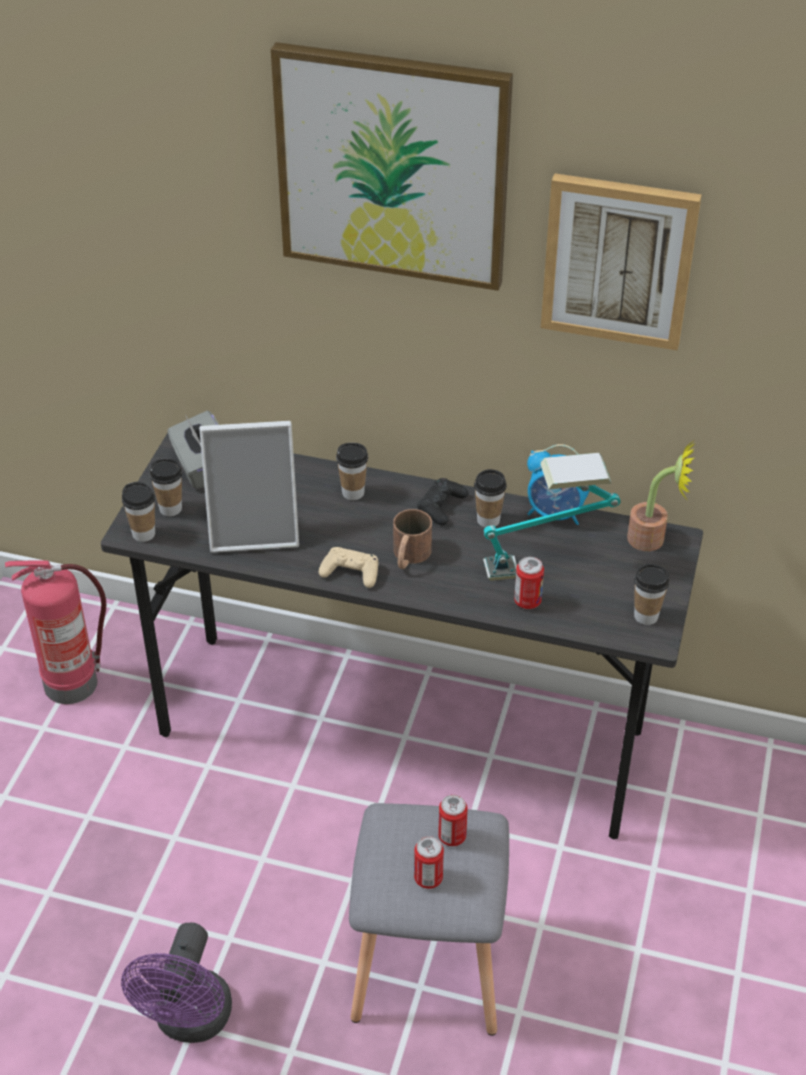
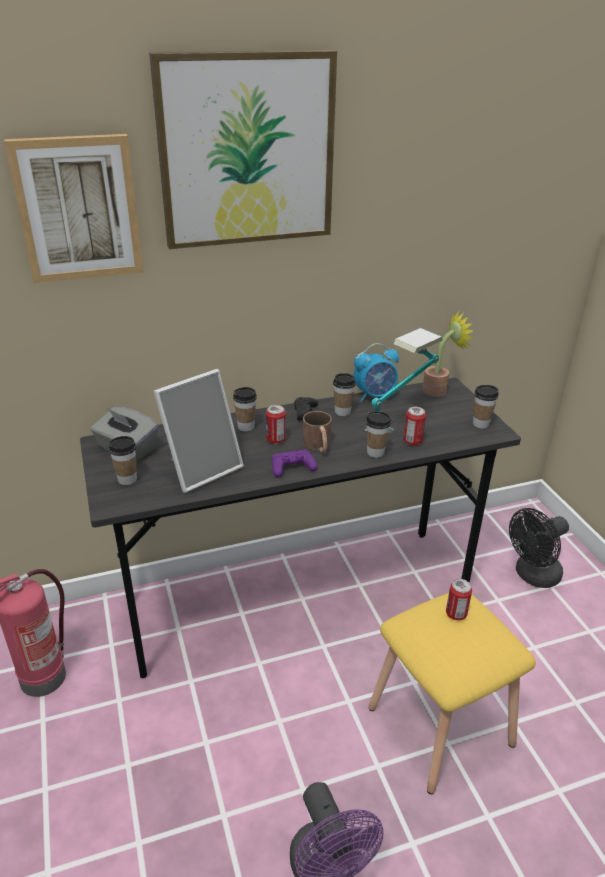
camera: 35 degrees left, 10 degrees down
(143, 534) = (121, 501): cup -> cup (375, 452)
(351, 572) = (292, 467): beige game controller -> purple game controller
(426, 966) = (439, 727): grey stool -> yellow stool
(428, 878) = (470, 647): can -> can (276, 440)
(618, 260) = (402, 192): picture -> picture (78, 209)
(738, 864) = (532, 576): none -> black fan

